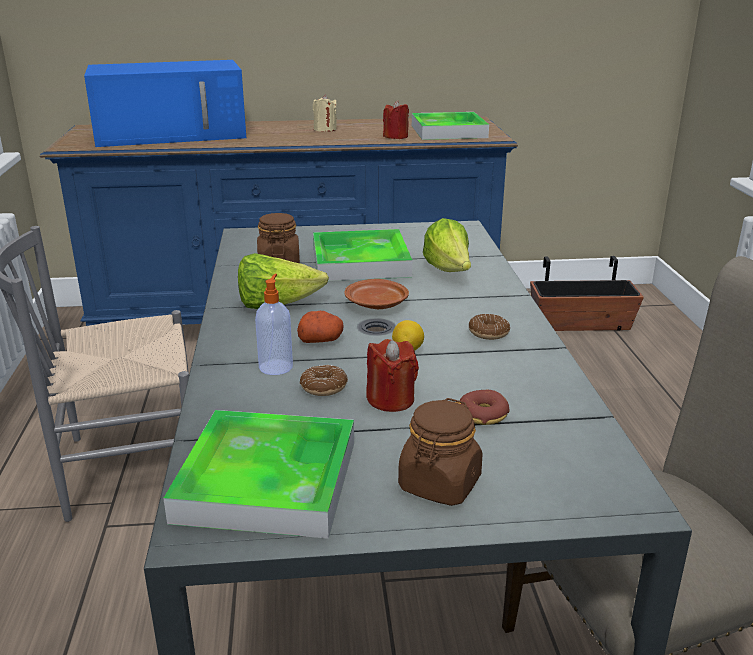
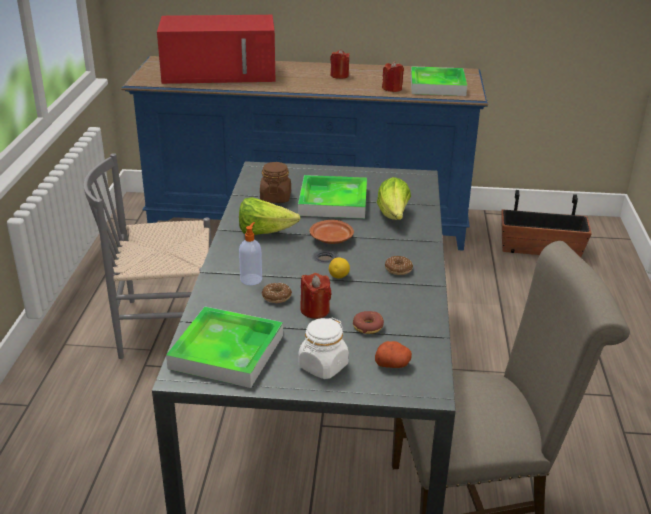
camera: 10 degrees right, 5 degrees up
(173, 134) = (221, 73): blue microwave -> red microwave
(321, 340) = (285, 263): potato -> potato (393, 364)
(325, 129) = (339, 76): beige candle -> red candle
(439, 484) = (323, 366): brown jar -> white jar

